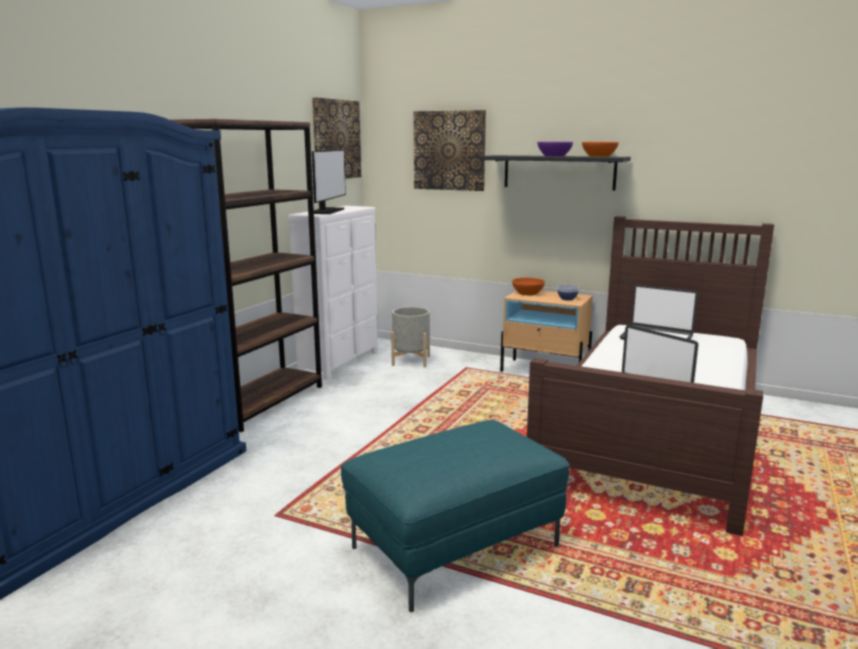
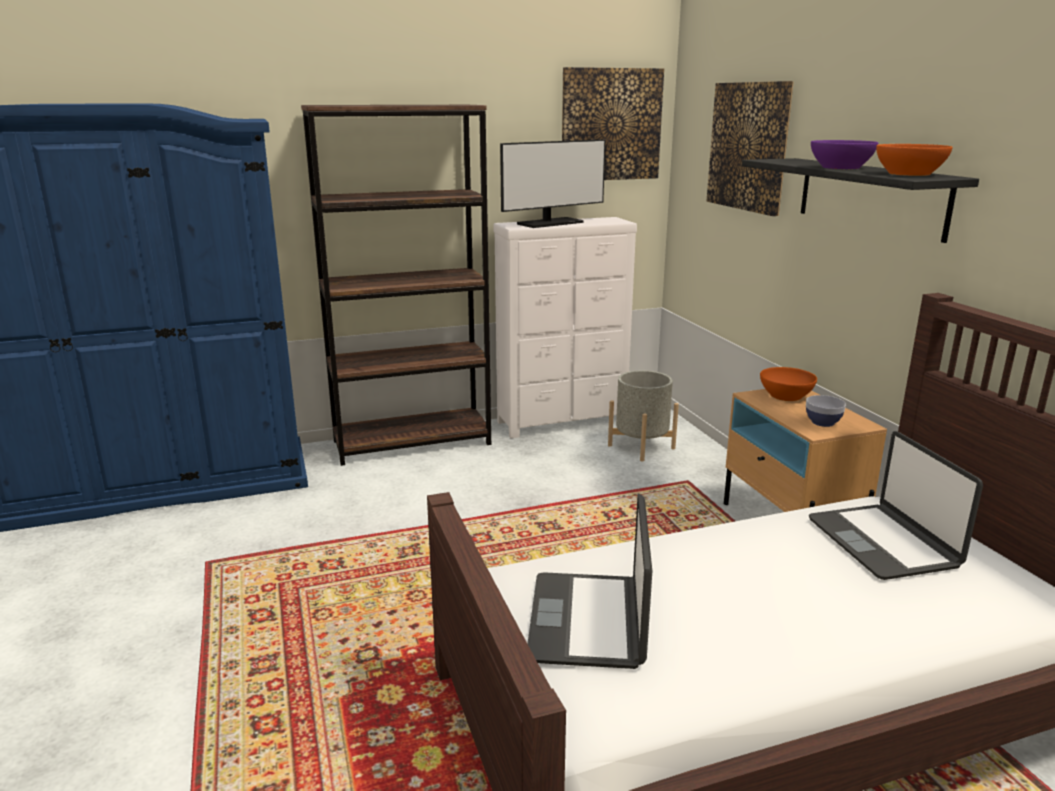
camera: 45 degrees right, 5 degrees up
(454, 546) = (245, 688): turquoise ottoman -> none

